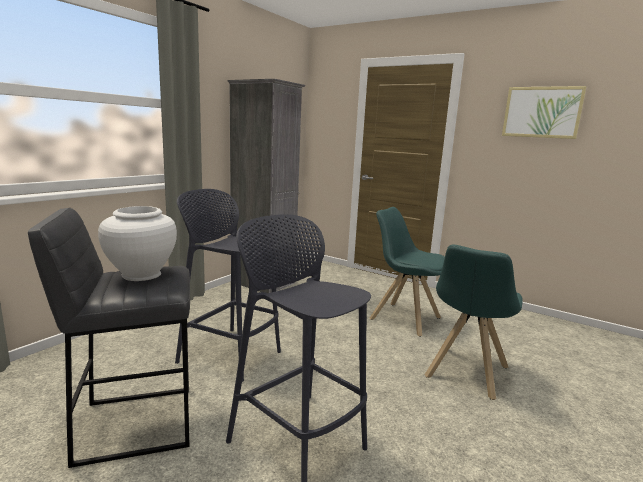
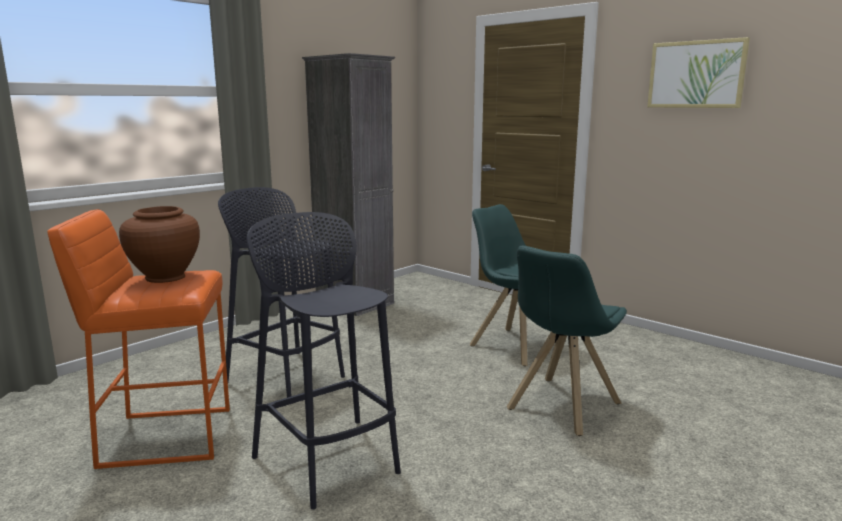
camera: 10 degrees right, 0 degrees up
(134, 424) = (165, 437): grey stool -> orange stool
(141, 275) = (165, 277): white vase -> brown vase

